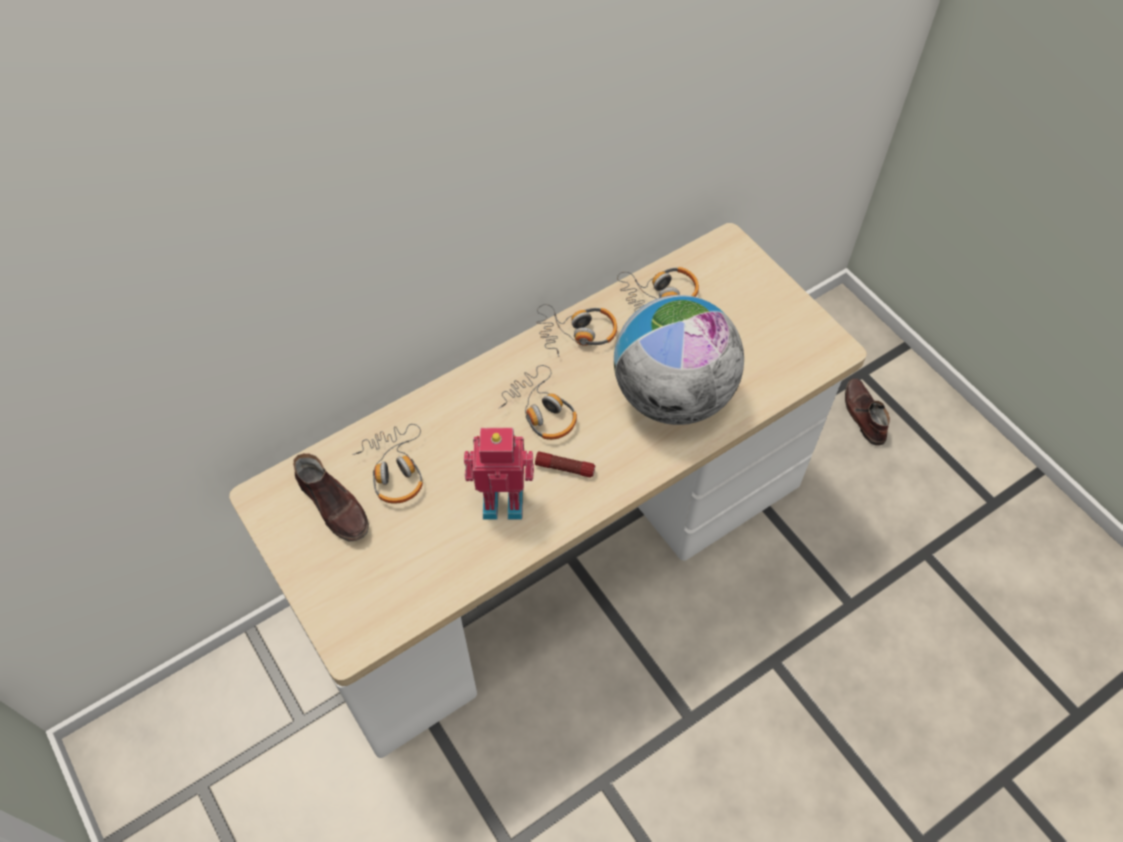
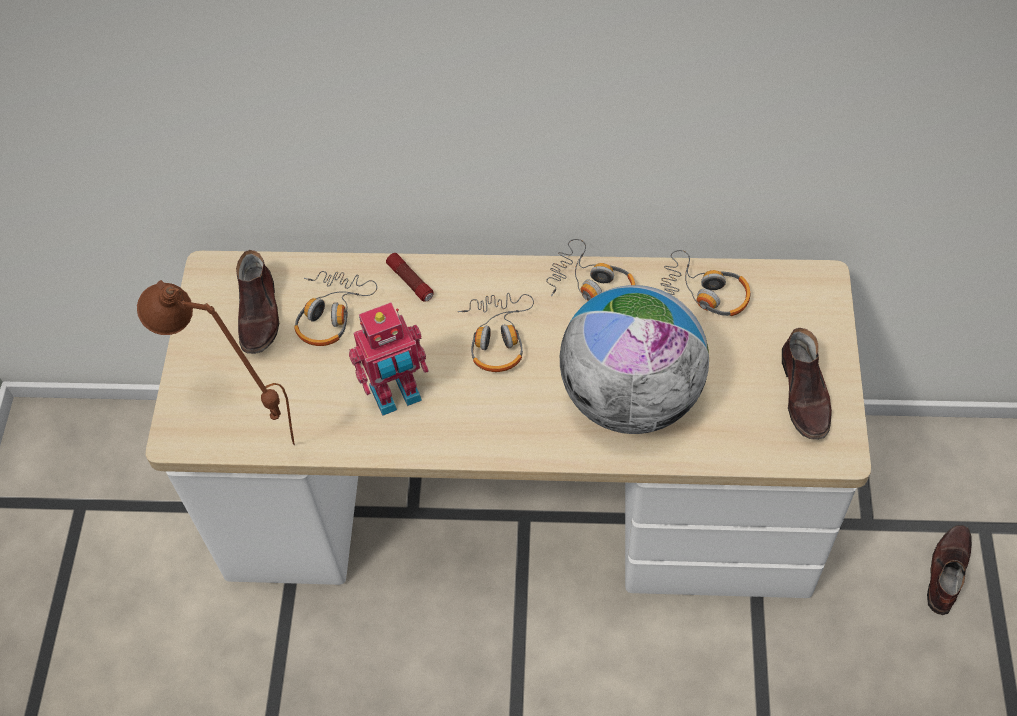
camera: 40 degrees right, 0 degrees up
(400, 603) = (243, 429): none -> brown table lamp
(503, 500) = (397, 396): toy robot -> toy robot turned 120 degrees clockwise
(565, 468) = (474, 402): flashlight -> flashlight (410, 282)
(783, 324) = (805, 394): none -> brown shoe

